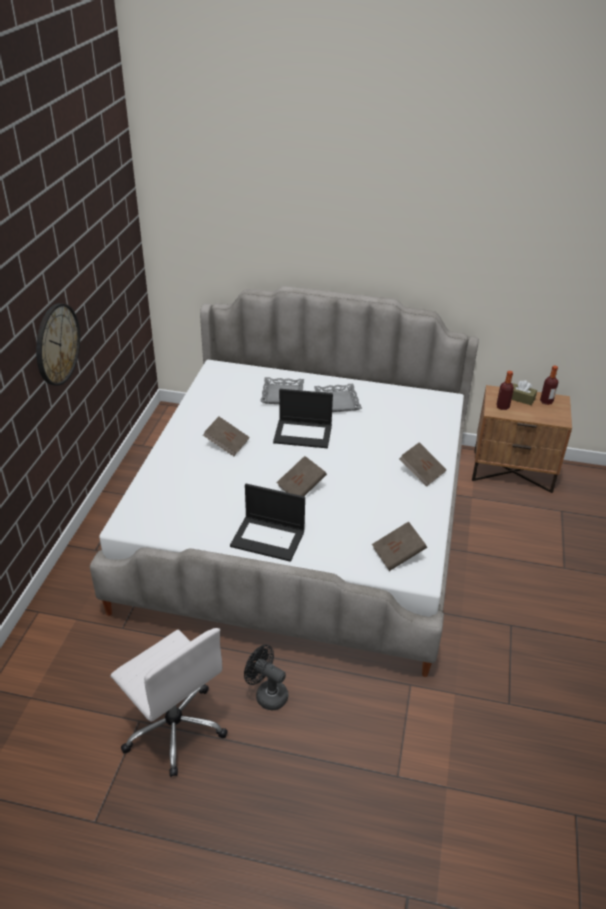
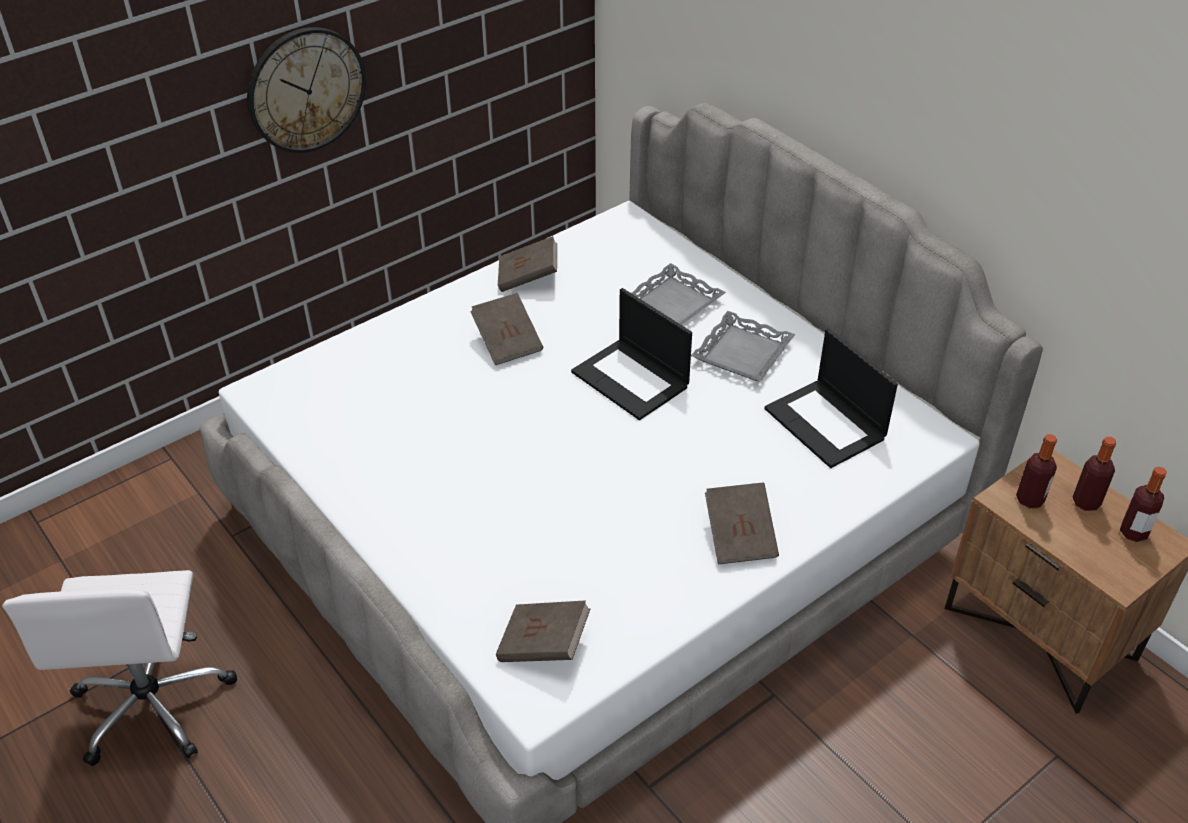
camera: 40 degrees right, 5 degrees up
(267, 694) = (294, 738): black fan -> none
(269, 538) = (401, 511): laptop -> laptop (826, 424)
(301, 487) = (531, 461): brown book -> brown book (528, 278)
(521, 398) = (1086, 502): brown tissue box -> bottle

